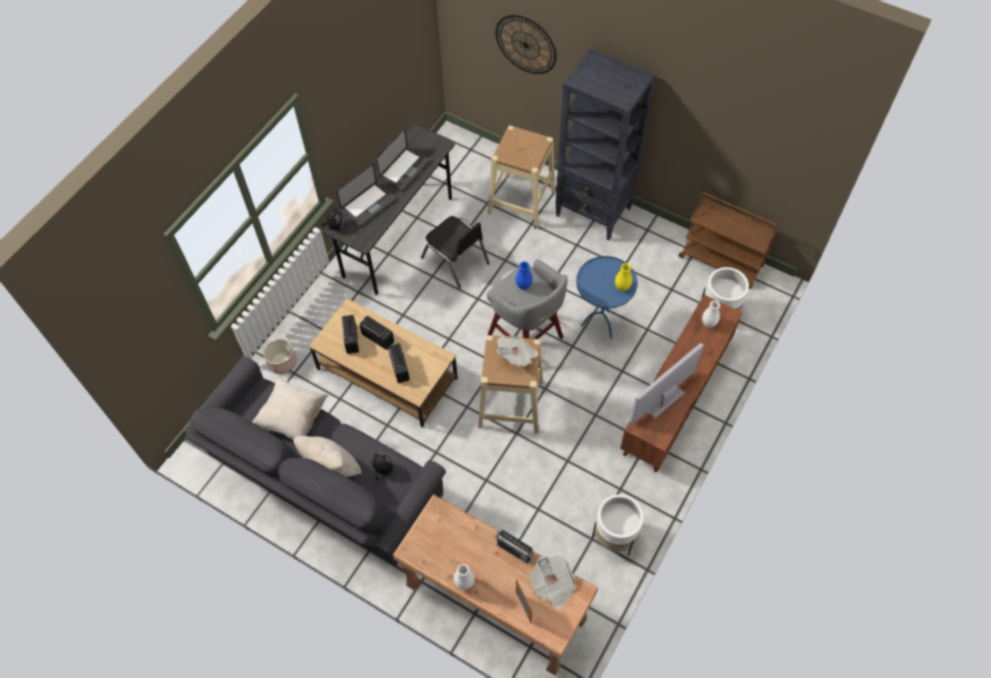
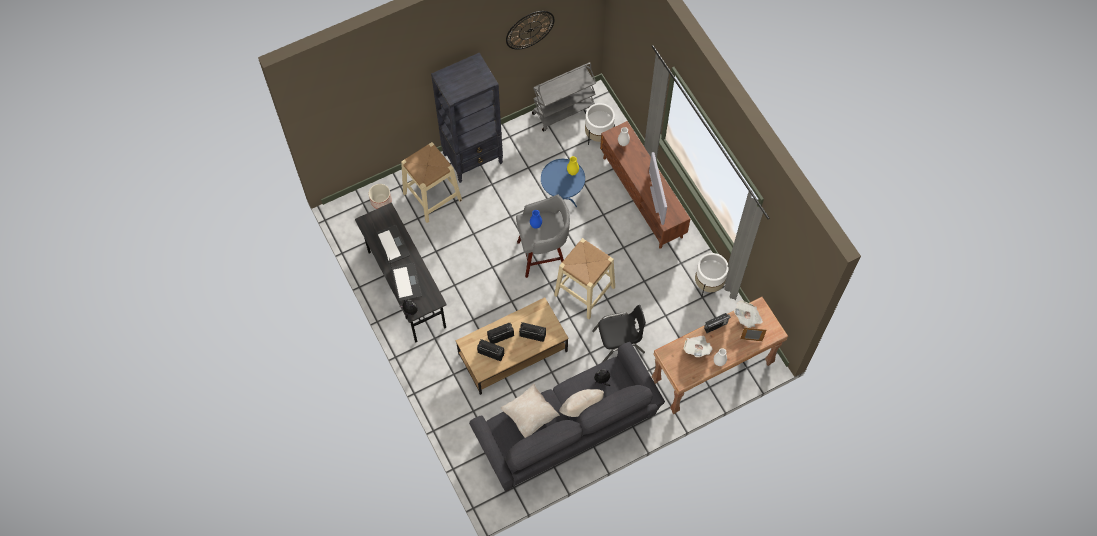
camera: 60 degrees left, 5 degrees up
(282, 362) = (459, 414): planter -> planter (380, 200)
(455, 261) = (452, 264): black chair -> black chair (619, 342)
(517, 356) = (586, 257): newspaper -> newspaper (697, 349)
(525, 44) = (380, 108): wall clock -> wall clock (530, 30)
(721, 261) = (564, 110): brown cart -> grey cart

